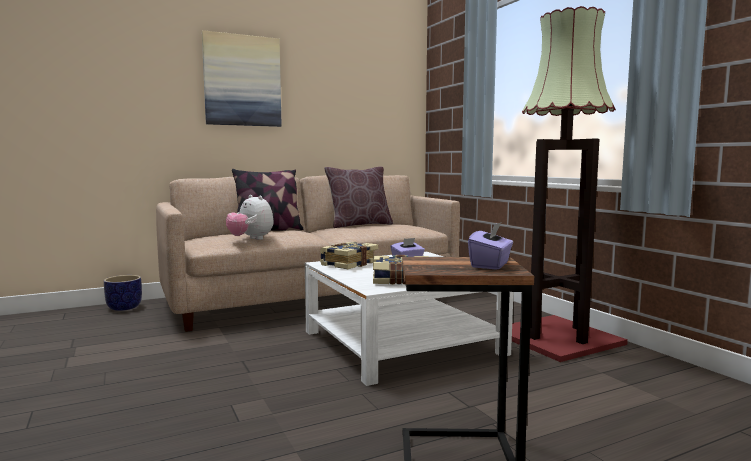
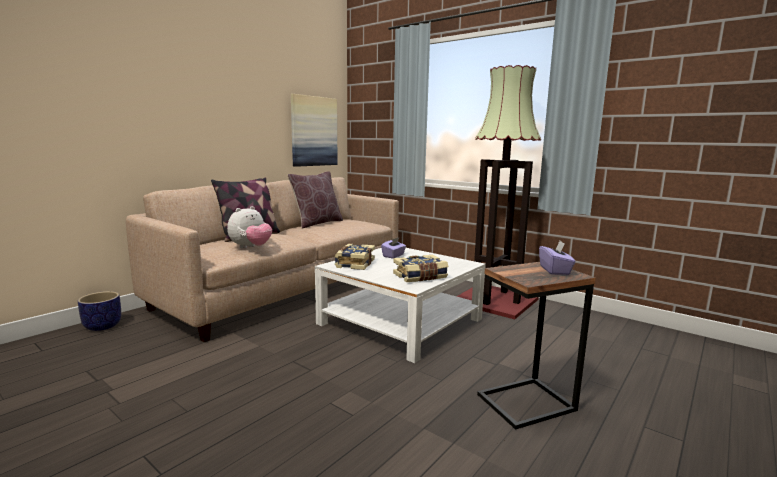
camera: 25 degrees left, 5 degrees up
(242, 81) = (200, 89): picture -> picture (314, 131)
(251, 239) = (250, 248): plush toy -> plush toy turned 75 degrees counterclockwise

